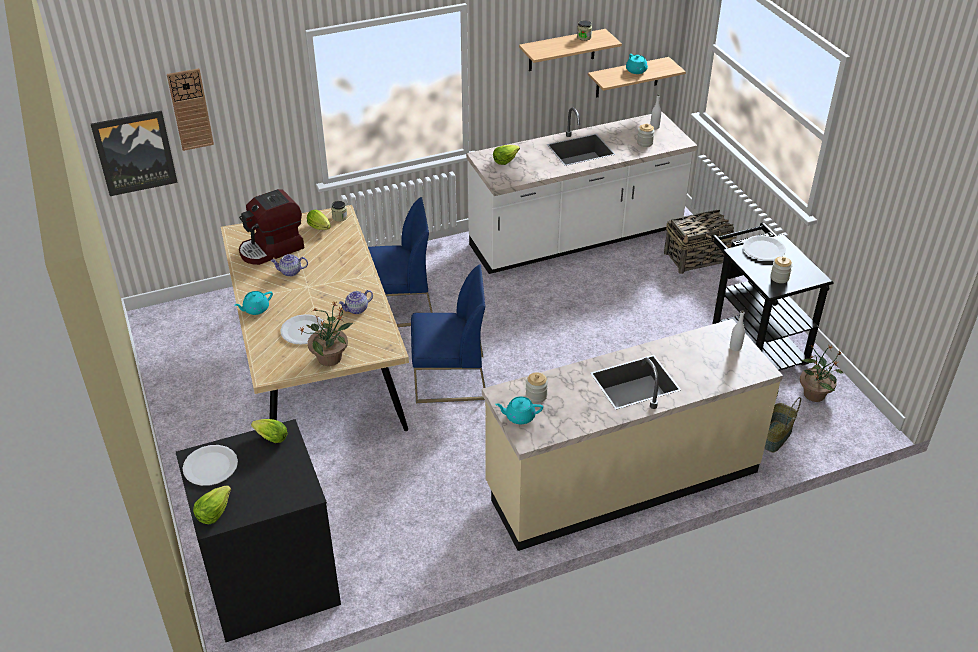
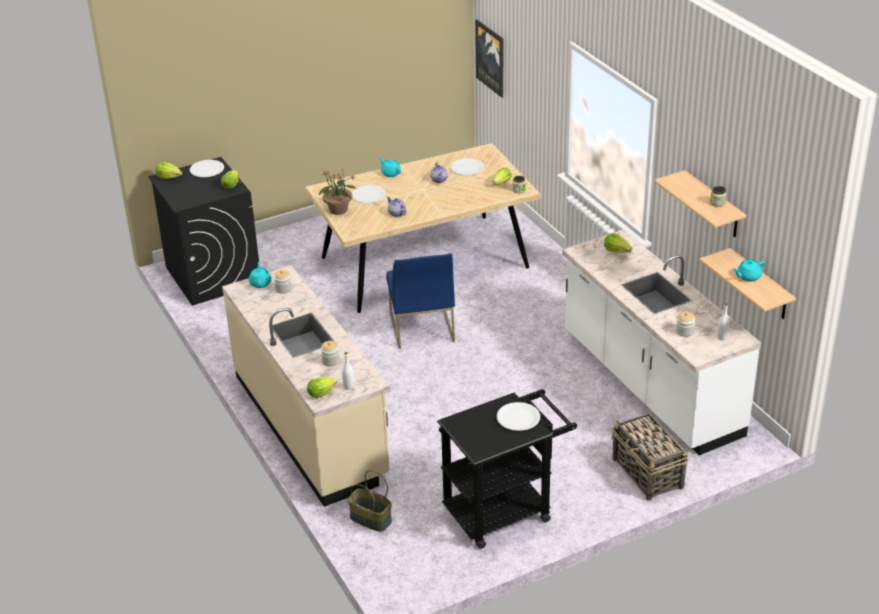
camera: 85 degrees right, 5 degrees down
(190, 109) = (515, 50): wall clock -> none
(272, 249) = (467, 168): coffee machine -> white plate
(398, 308) = (509, 290): blue chair -> none
(747, 367) = (323, 393): none -> lettuce
(779, 278) = (472, 427): jar -> jar (331, 361)
(814, 394) = (435, 551): potted plant -> none

